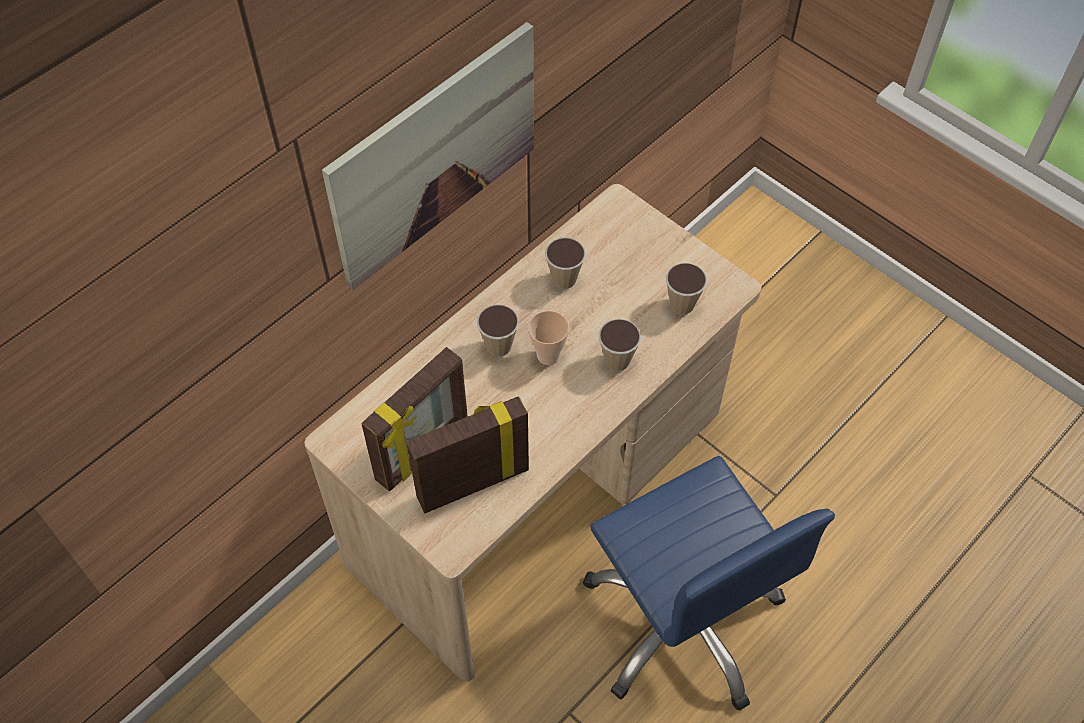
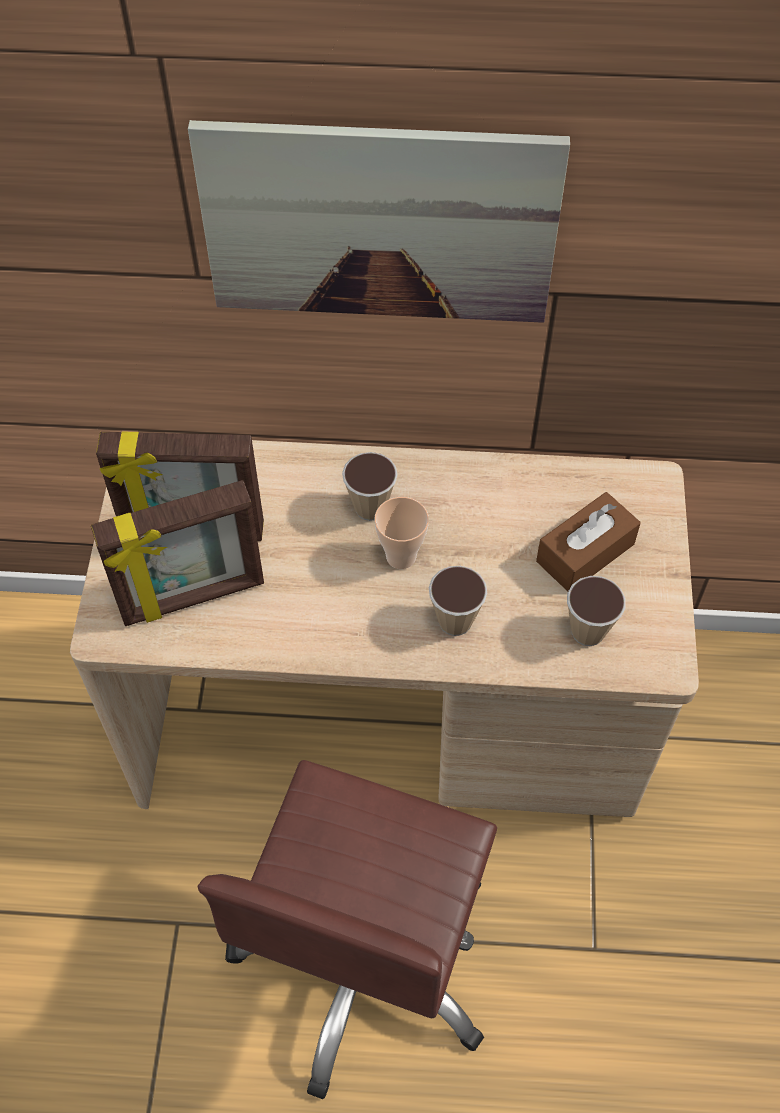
camera: 50 degrees right, 0 degrees up
(472, 482) = (193, 598): picture frame -> picture frame turned 135 degrees clockwise
(564, 279) = (507, 505): cup -> none
(631, 268) = (585, 553): none -> brown tissue box
(683, 619) = (366, 959): blue office chair -> brown office chair

